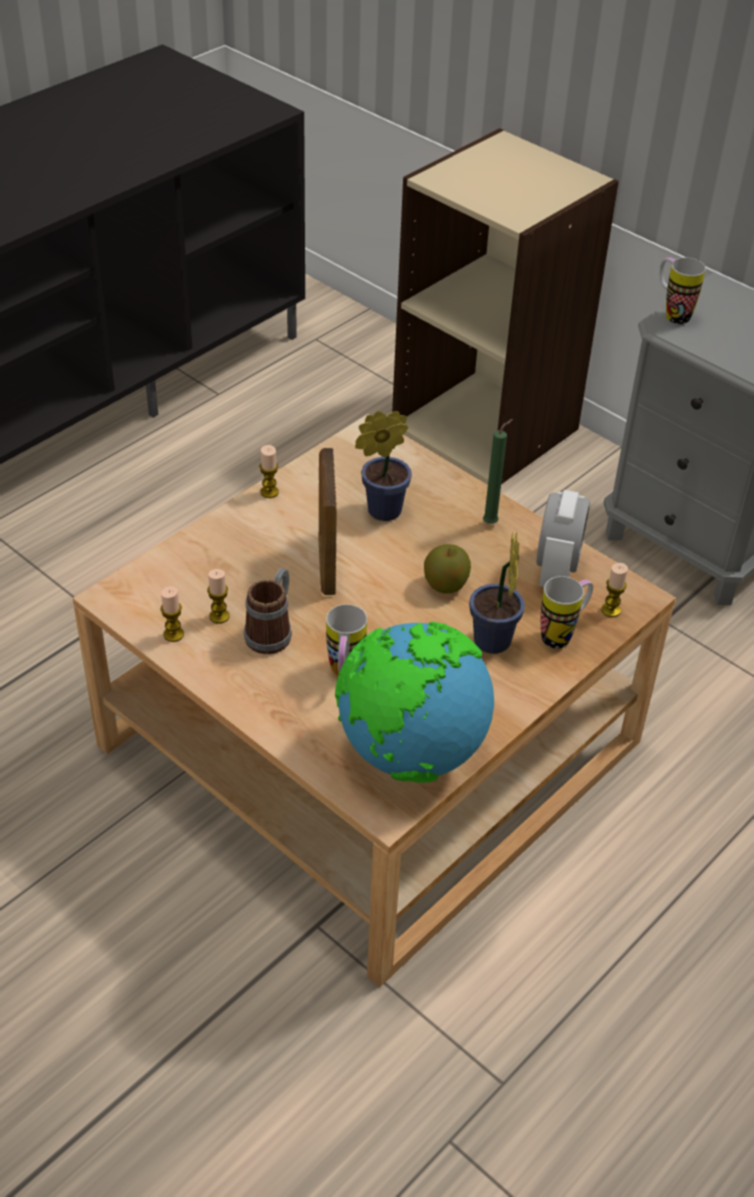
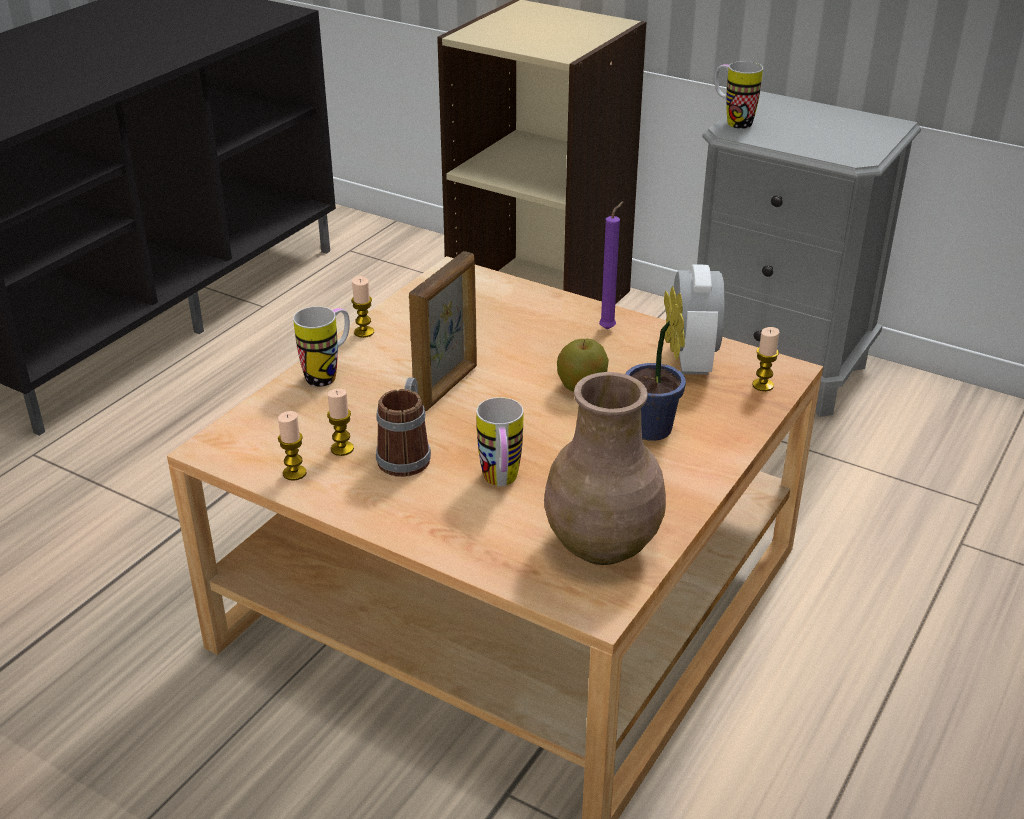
camera: 10 degrees left, 10 degrees down
(326, 565) = (447, 387): picture frame -> picture frame turned 135 degrees counterclockwise
(379, 511) = (488, 333): potted plant -> none
(409, 753) = (601, 546): globe -> brown vase
(492, 522) = (609, 328): green candle -> purple candle
(563, 634) = (723, 413): mug -> mug (328, 374)

